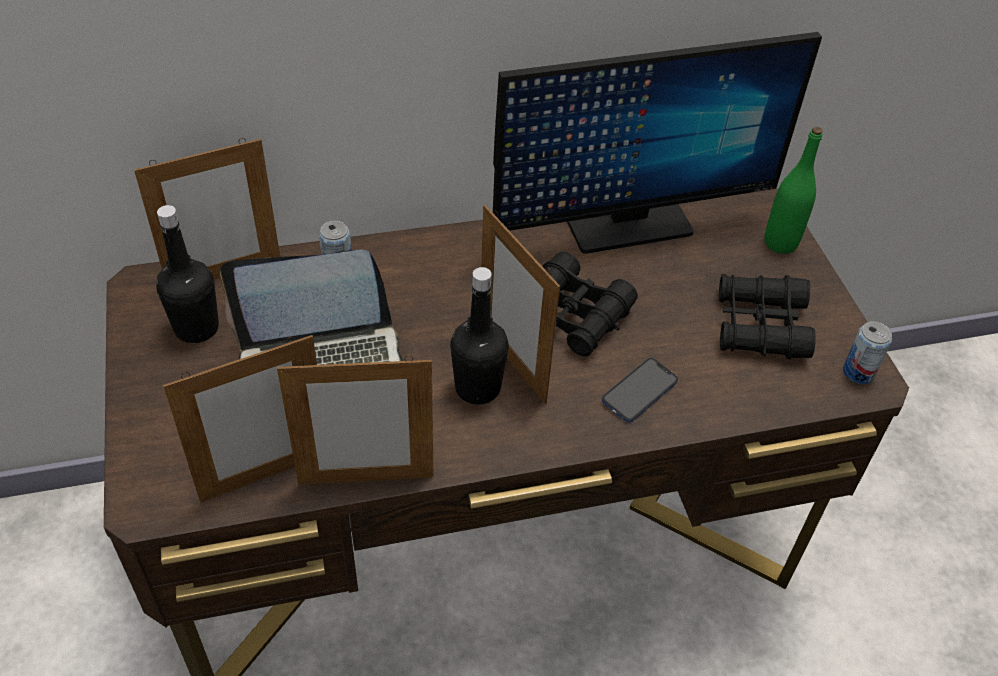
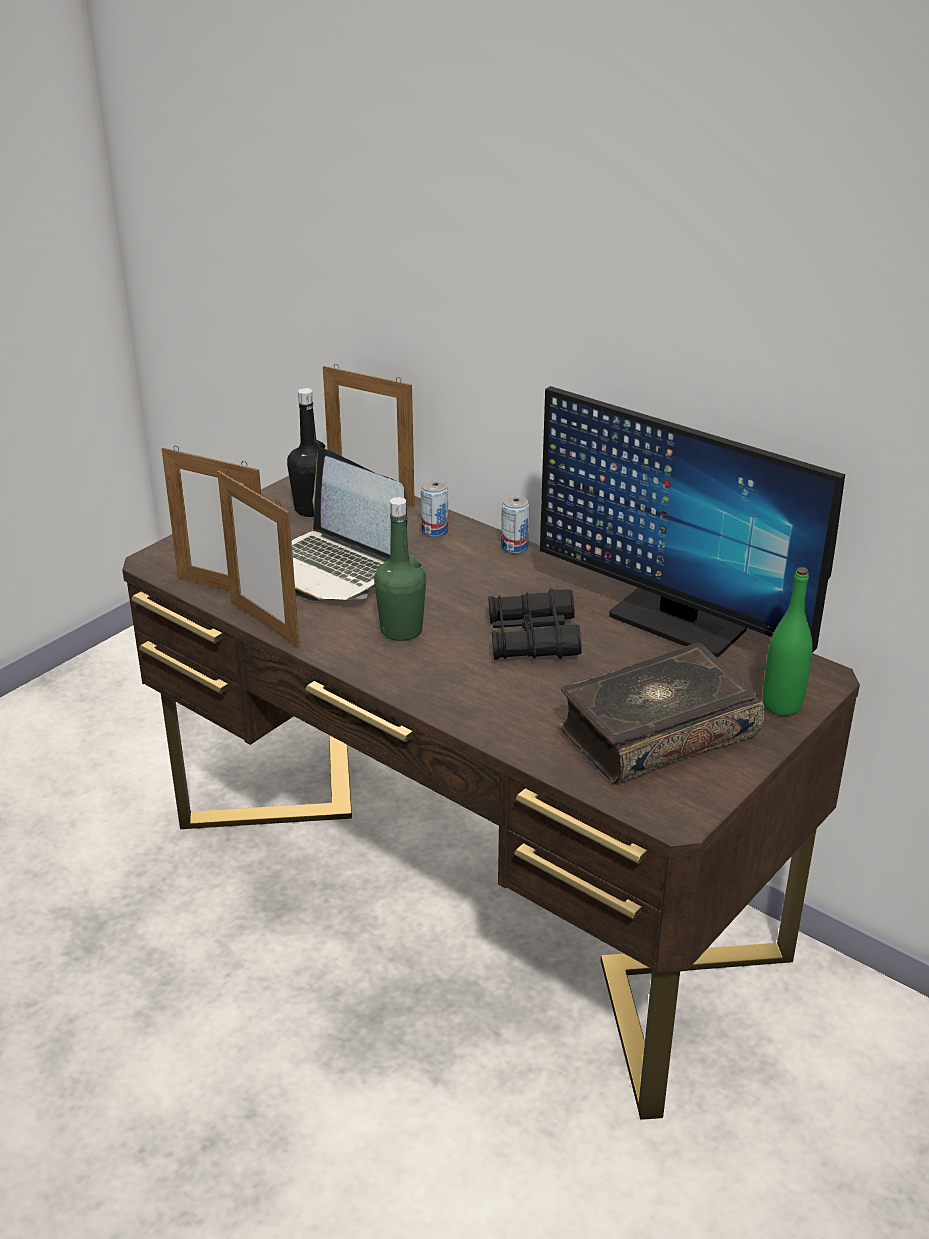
camera: 55 degrees right, 15 degrees down
(477, 388) = (401, 630): black bottle -> green bottle
(512, 362) = (445, 633): picture frame -> none
(639, 391) = (494, 700): phone -> none
(760, 326) = (656, 732): black binoculars -> book
(858, 372) = (677, 805): can -> can (514, 547)

